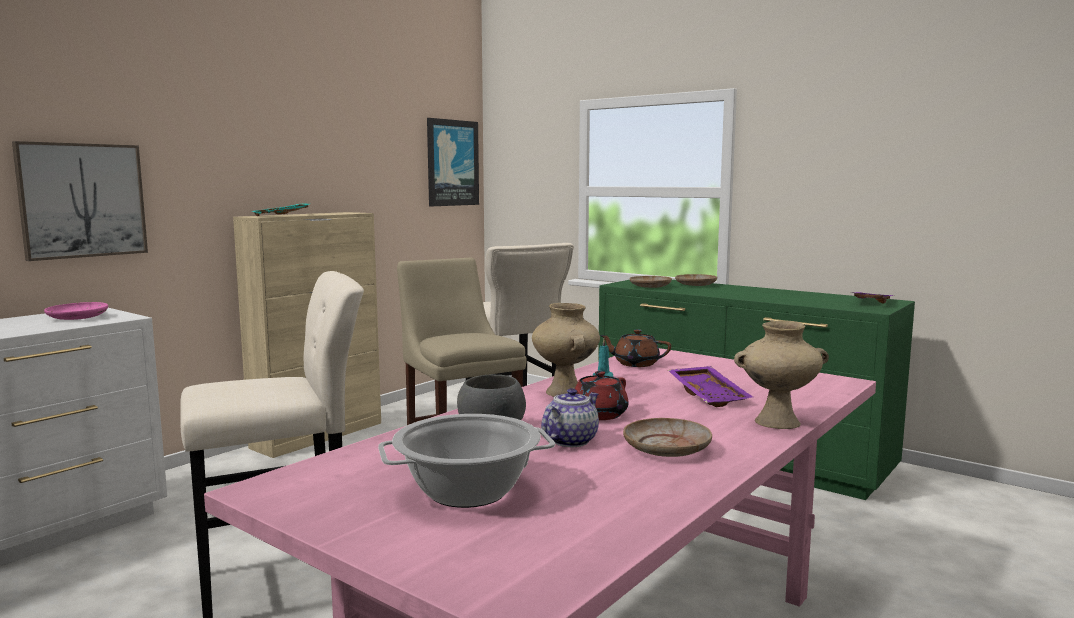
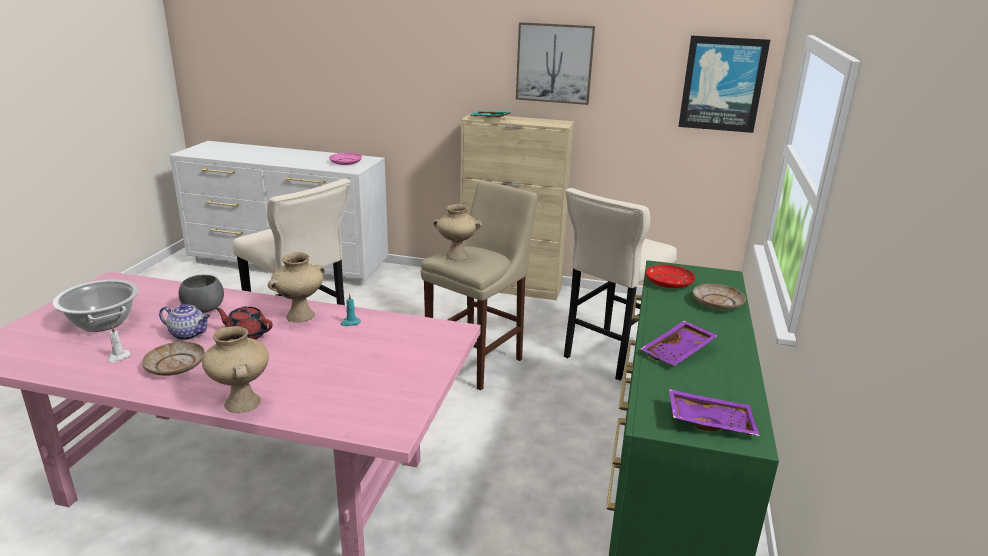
camera: 65 degrees right, 15 degrees up
(82, 200) = (380, 91): picture -> picture (554, 63)
(457, 340) = (456, 256): none -> beige vase
(618, 479) = (118, 357): none -> white candle
(635, 363) = (404, 329): brown teapot -> none
(650, 286) = (668, 282): beige plate -> red plate
(709, 395) = (312, 369): purple tray -> purple tray (679, 352)

